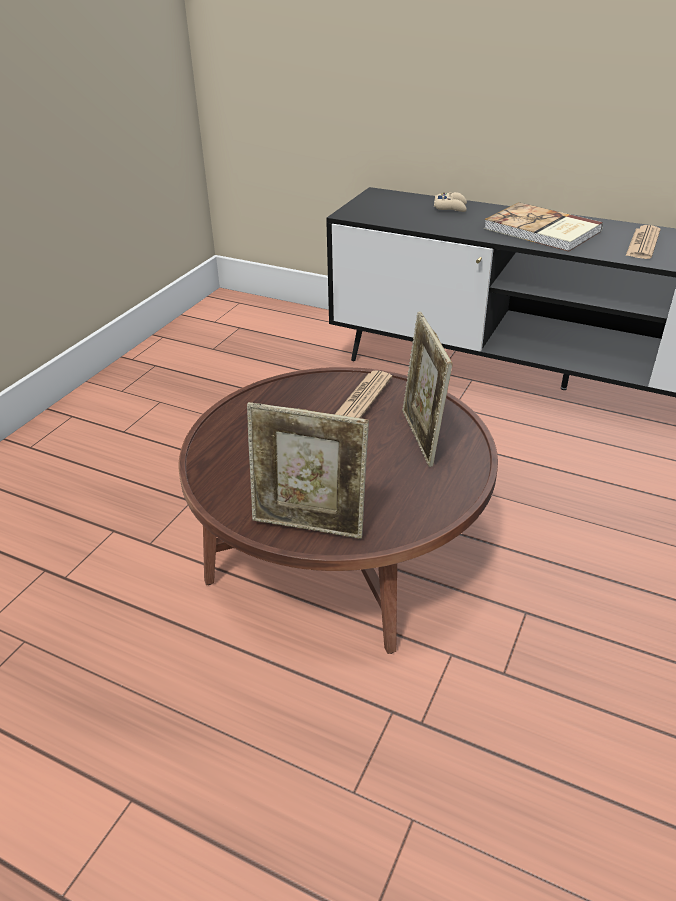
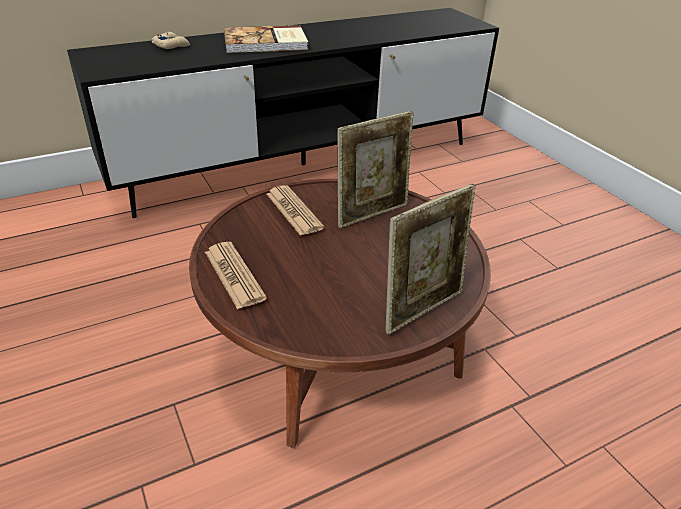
camera: 55 degrees left, 0 degrees up
(421, 438) = (372, 214): picture frame -> picture frame turned 60 degrees counterclockwise
(643, 243) = (335, 33): newspaper -> newspaper (234, 275)

